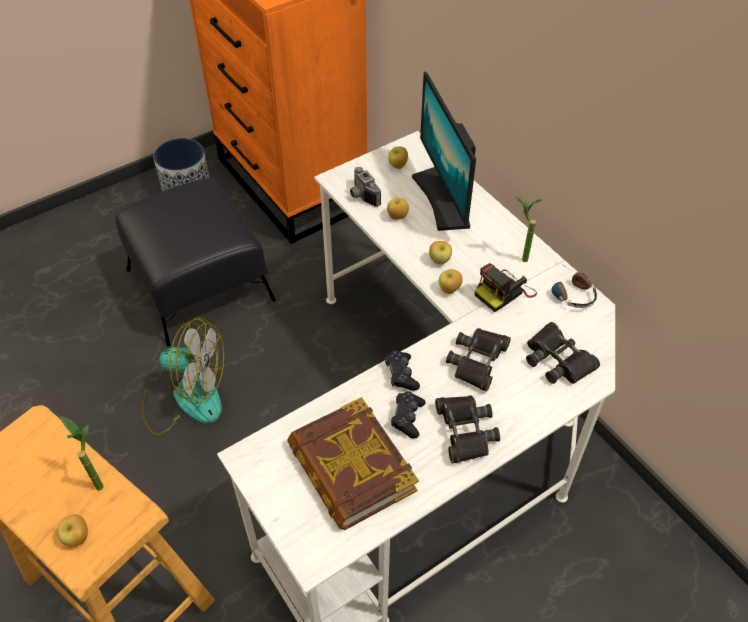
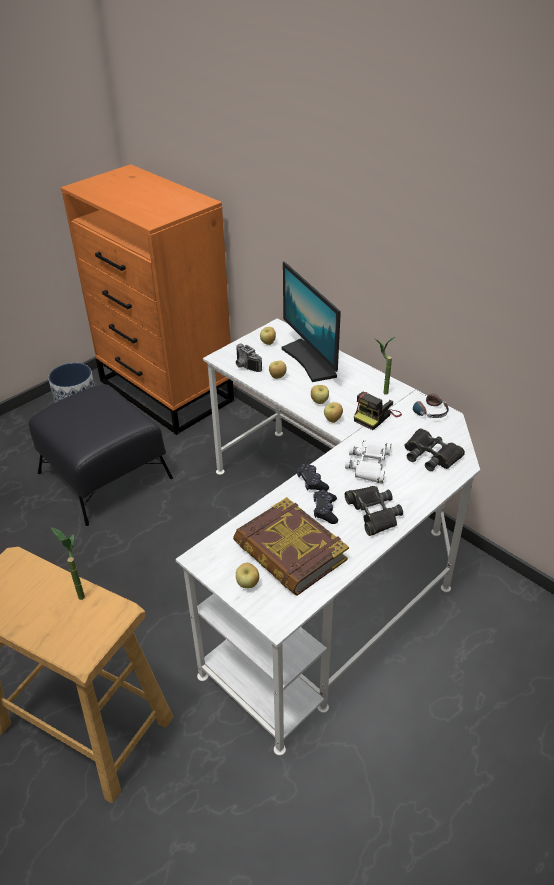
camera: 10 degrees left, 10 degrees down
(78, 537) = (72, 636): apple -> apple (248, 584)
(185, 397) = (111, 562): fan -> none
(478, 361) = (369, 464): black binoculars -> white binoculars

